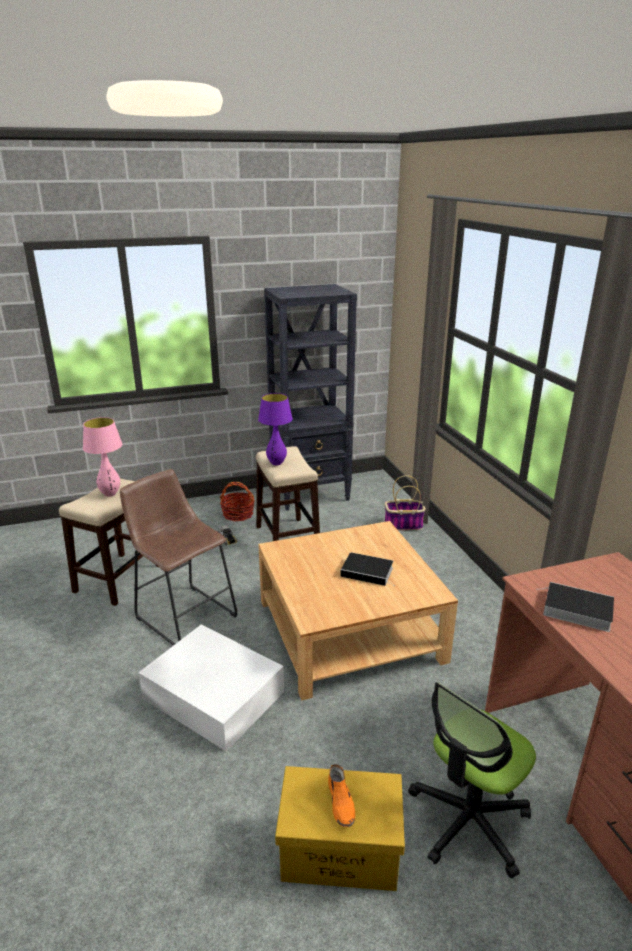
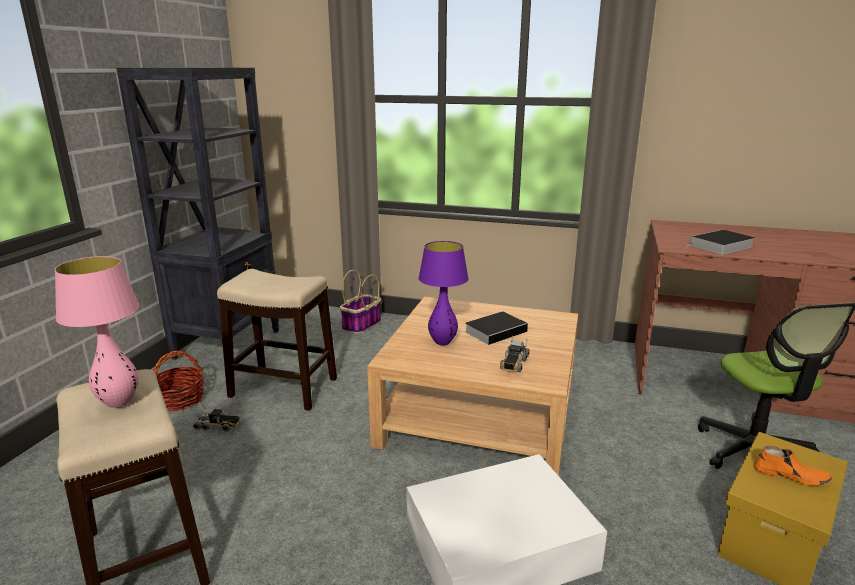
camera: 55 degrees left, 5 degrees down
(183, 614) = (318, 517): brown stool -> none
(276, 463) = (268, 286): purple table lamp -> purple table lamp (442, 342)
(323, 597) = (514, 363): none -> toy truck

